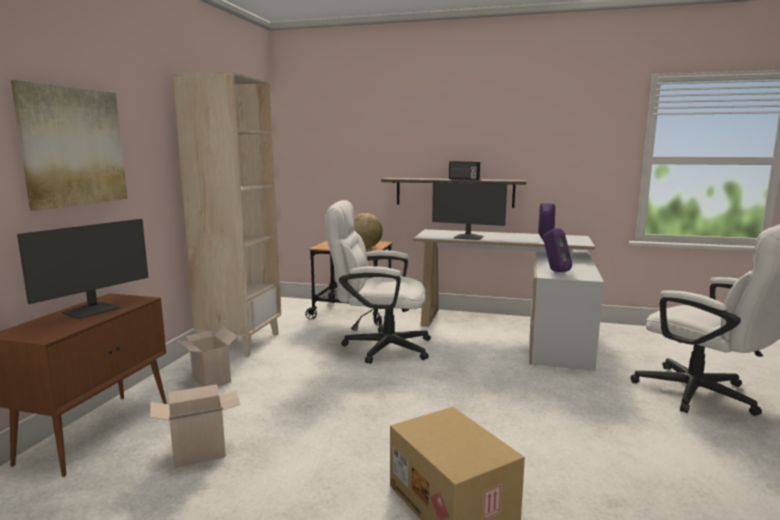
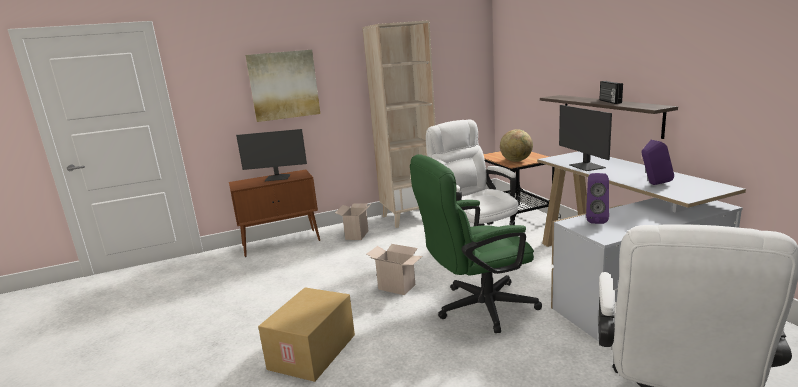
camera: 55 degrees right, 5 degrees up
(201, 452) = (289, 269): cardboard box -> cardboard box (398, 287)
(486, 388) = (477, 308): none -> green office chair

